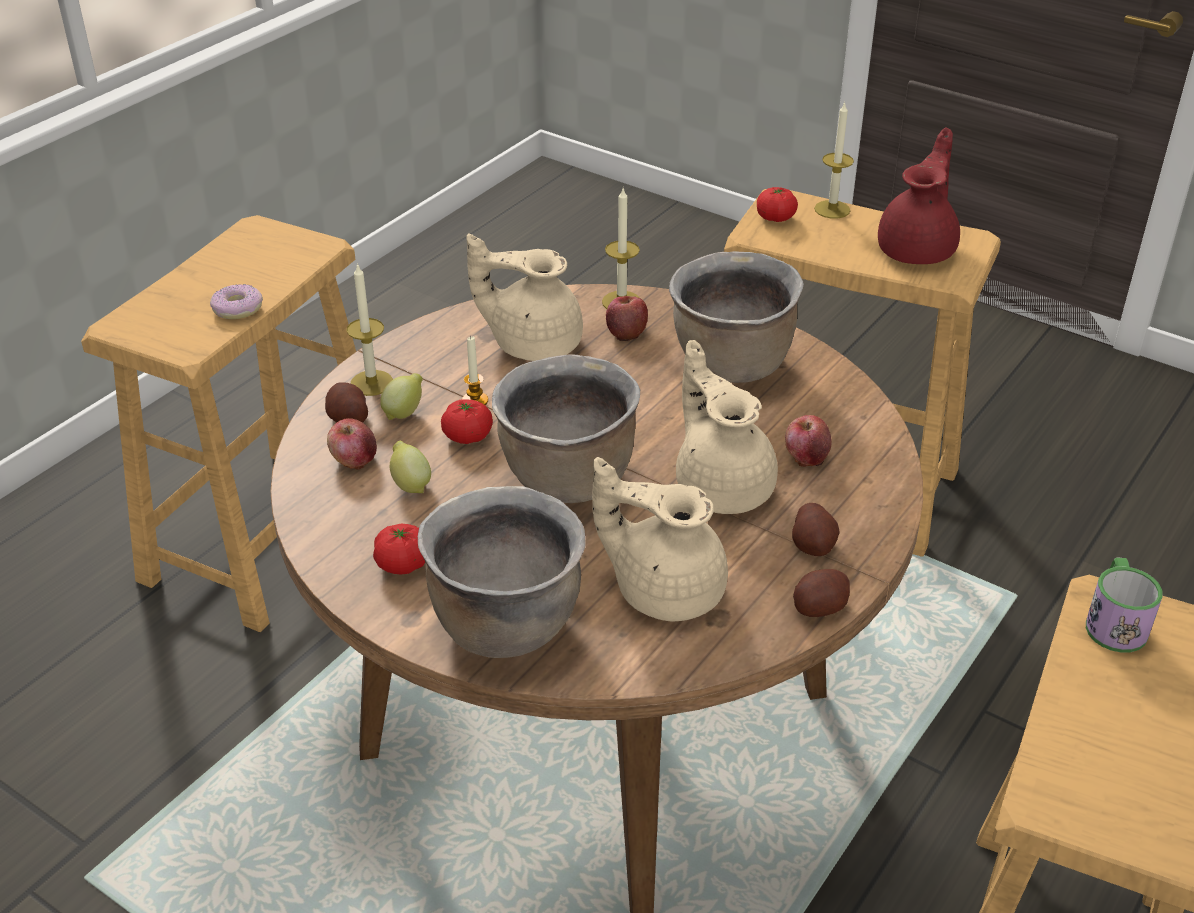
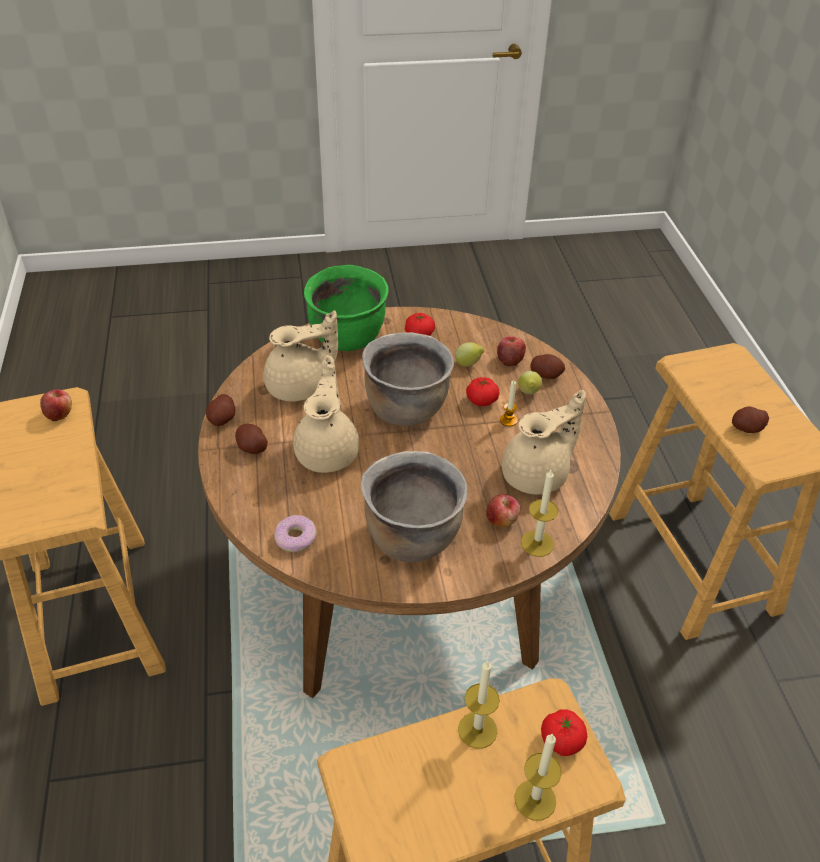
camera: 135 degrees right, 5 degrees up
(237, 308) = (711, 399): donut -> donut (296, 538)
(266, 273) = (747, 428): none -> potato
(371, 383) = (569, 398): candle -> candle (477, 730)
(505, 623) = (348, 338): brown cooking pot -> green cooking pot
(722, 486) = (328, 452): beige teapot -> beige teapot turned 105 degrees counterclockwise
(806, 456) = (303, 497): apple -> apple (59, 414)
(918, 250) = (409, 790): red teapot -> none
(1114, 621) = (67, 502): mug -> none

